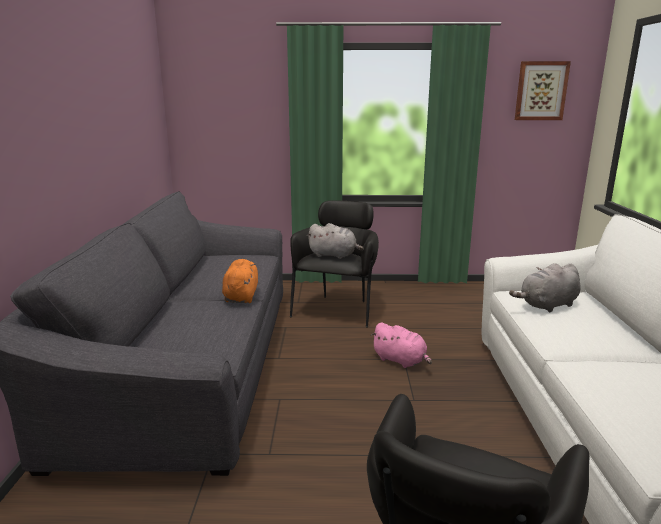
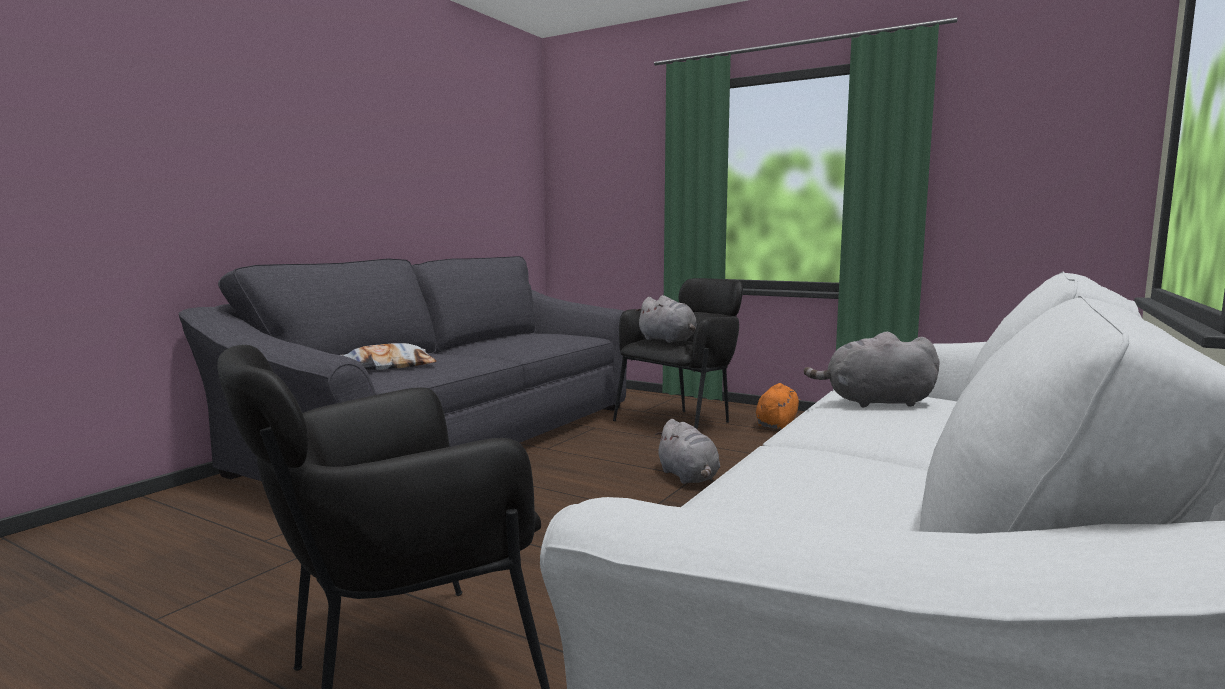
camera: 30 degrees right, 10 degrees down
(180, 334) = (388, 366): none -> pillow
(241, 296) = (504, 356): orange plush toy -> orange plush toy (777, 424)
(401, 360) = (689, 477): pink plush toy -> grey plush toy
(541, 91) = (1043, 116): picture -> none

